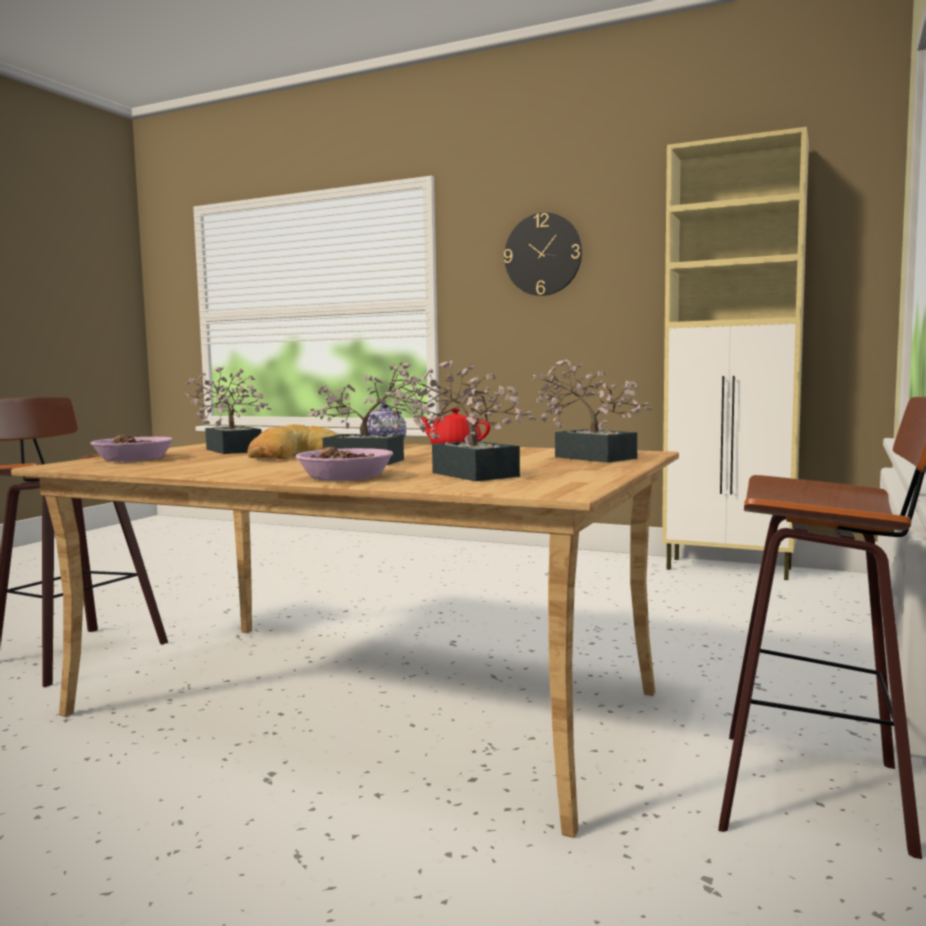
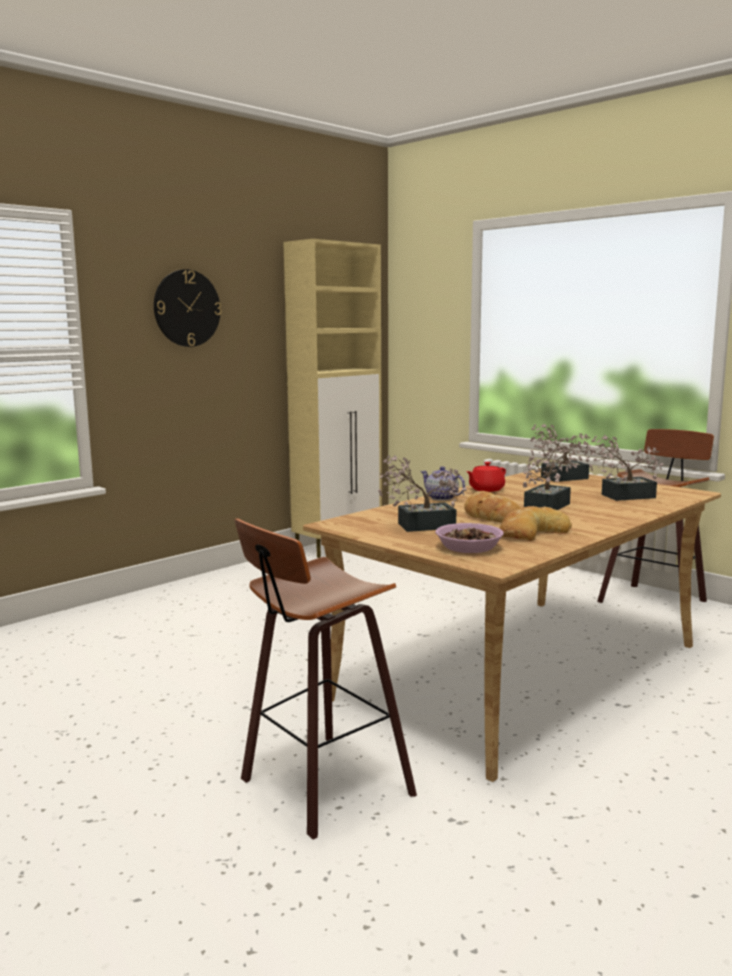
camera: 70 degrees left, 5 degrees up
(203, 464) = (531, 532): none -> bread
(344, 477) = (627, 512): bowl -> none

